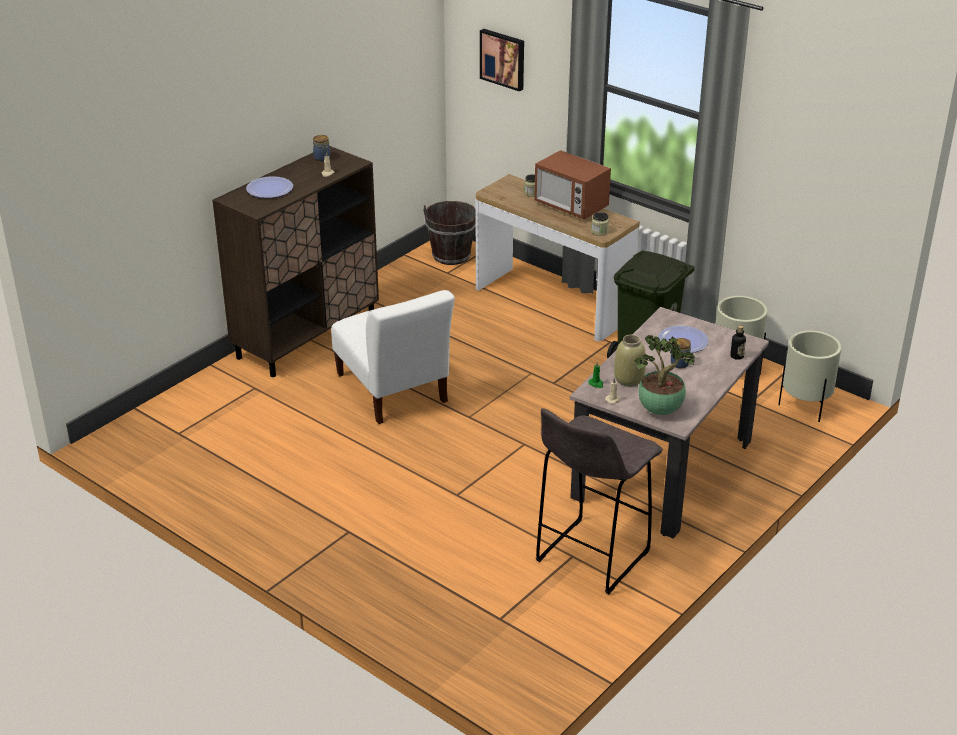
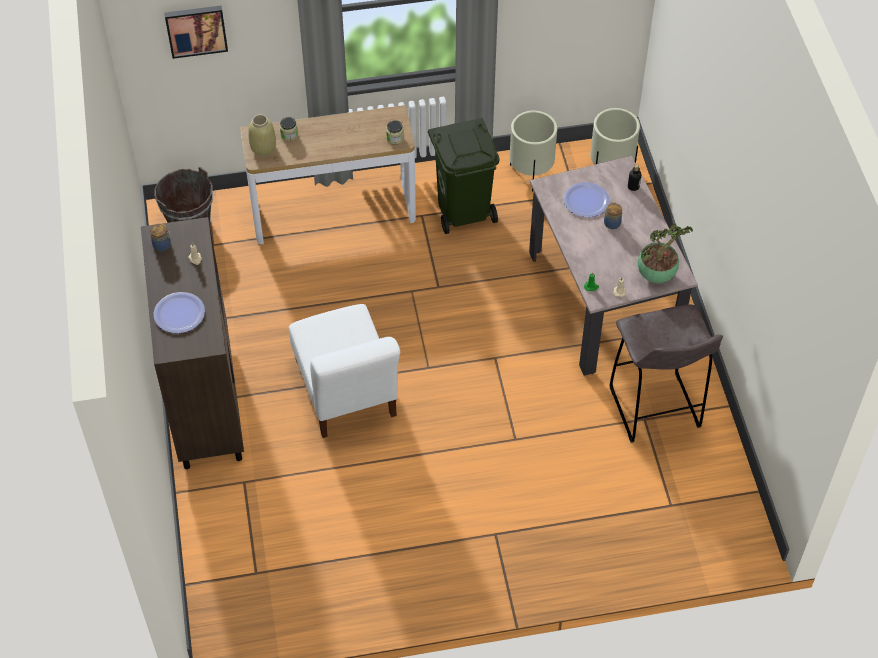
camera: 50 degrees left, 20 degrees up
(393, 391) = (346, 392): white chair -> white chair turned 60 degrees clockwise
(571, 206) = (337, 127): microwave -> none
(629, 380) = (604, 265): beige vase -> beige vase (263, 148)

